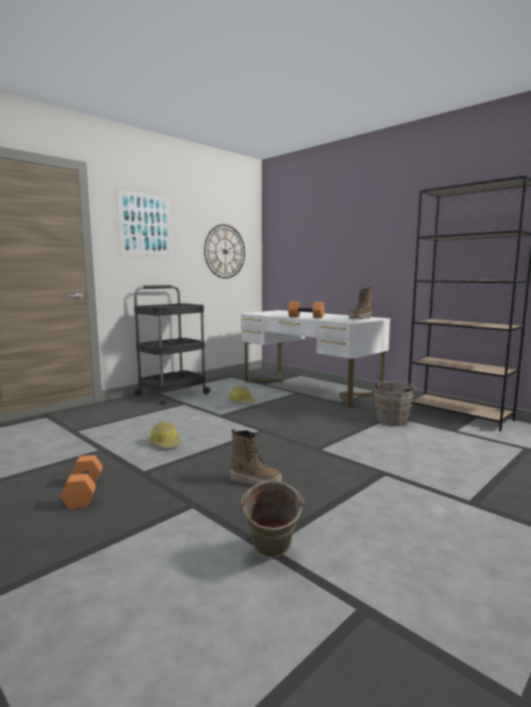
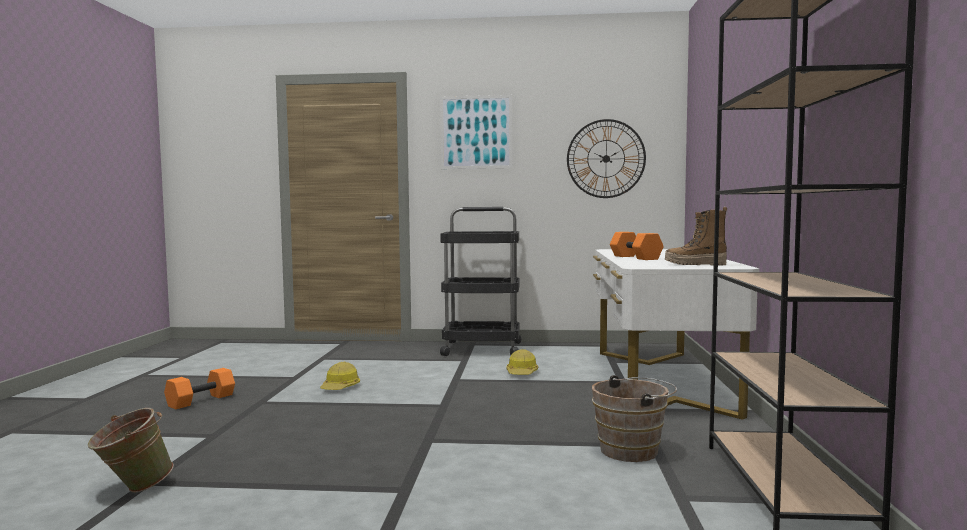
camera: 50 degrees right, 5 degrees down
(255, 481) = (292, 441): boot -> none

